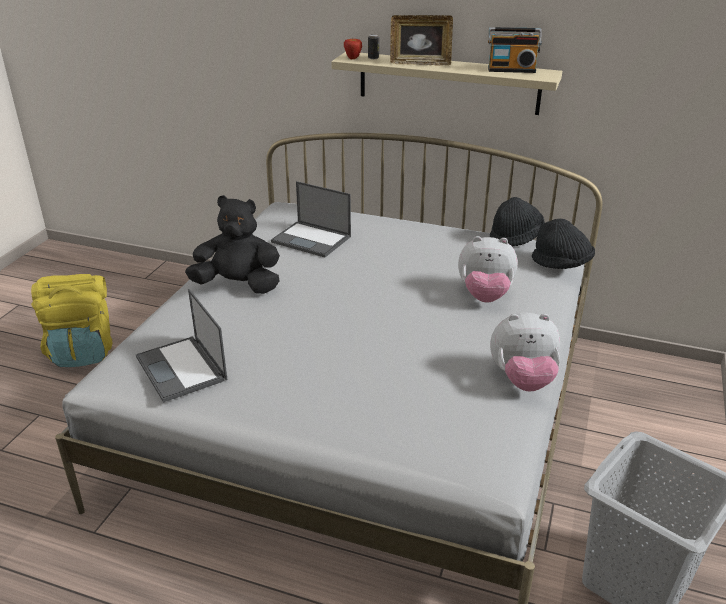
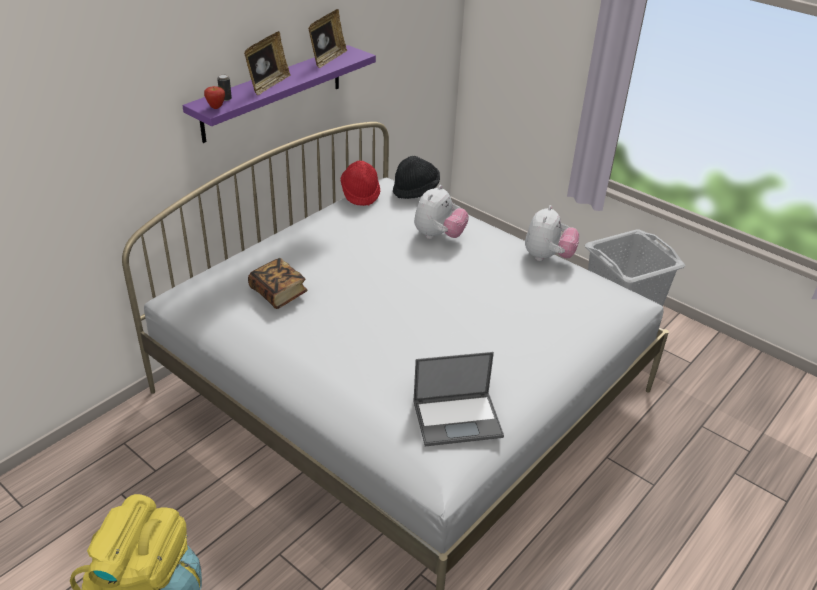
camera: 70 degrees left, 5 degrees up
(238, 285) = (333, 358): black plush toy -> none
(312, 239) = (278, 293): laptop -> book
(448, 83) = (273, 93): beige shelf -> purple shelf
(511, 69) = (327, 59): radio -> picture frame
(515, 237) = (360, 194): black hat -> red hat

